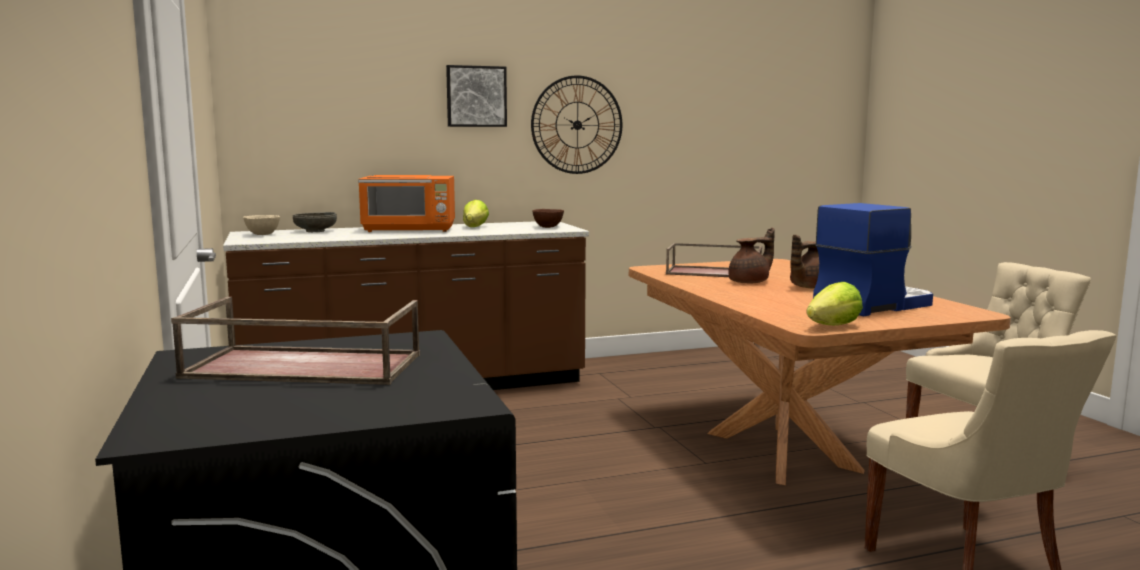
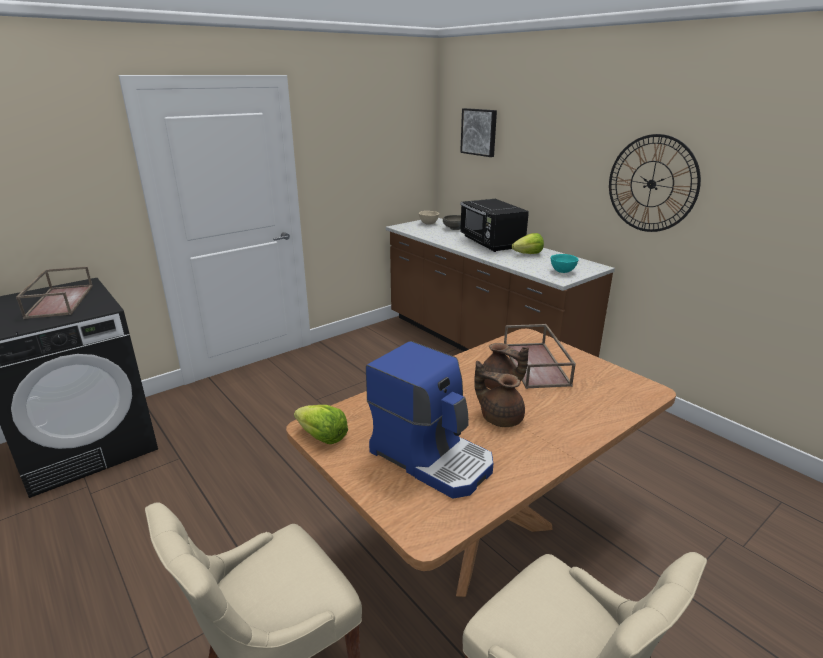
camera: 70 degrees right, 15 degrees up
(410, 229) = (491, 243): orange microwave -> black microwave
(476, 96) = (571, 147): picture -> picture (479, 132)
(548, 227) = (563, 271): brown bowl -> turquoise bowl

